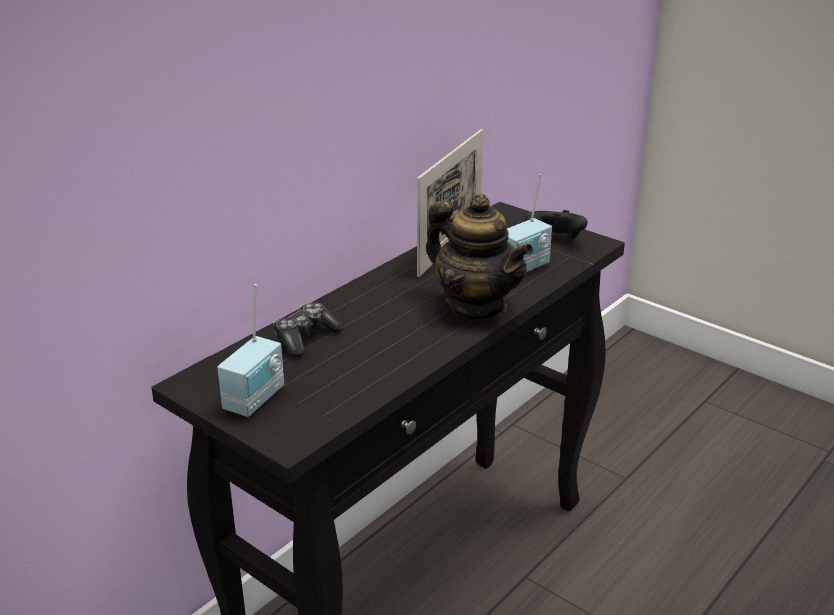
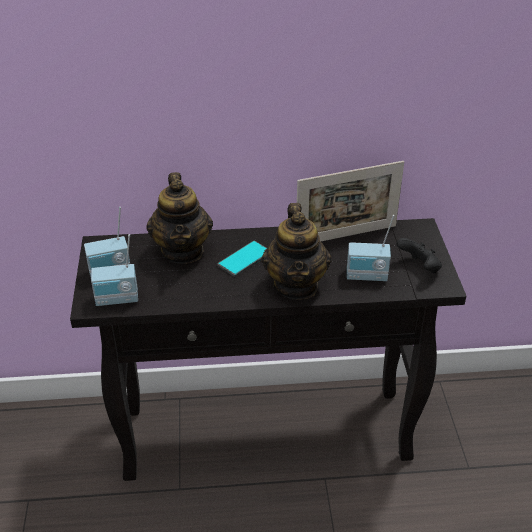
camera: 45 degrees right, 10 degrees up
(305, 338) = (182, 250): game controller -> teapot
(313, 418) = (117, 300): none -> radio
(387, 312) = (244, 259): none -> phone

